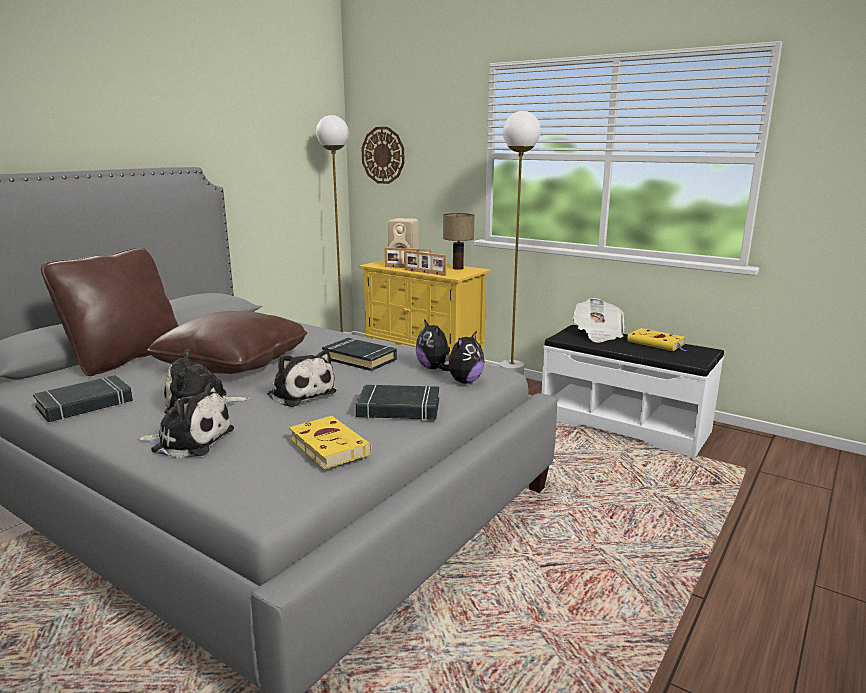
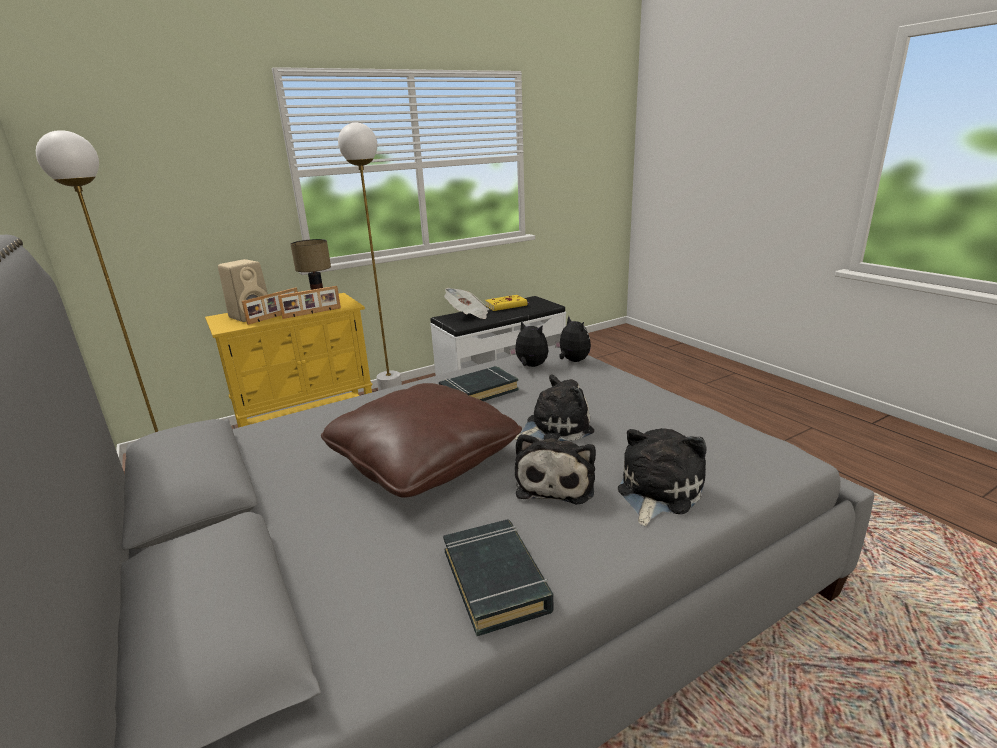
camera: 65 degrees left, 5 degrees up
(125, 358) = (300, 552): brown pillow -> none
(327, 446) = (695, 422): yellow book -> none
(383, 155) = (117, 188): wall clock -> none
(398, 409) = (621, 389): black book -> none
(434, 367) = (530, 366): plush toy -> plush toy turned 135 degrees counterclockwise

